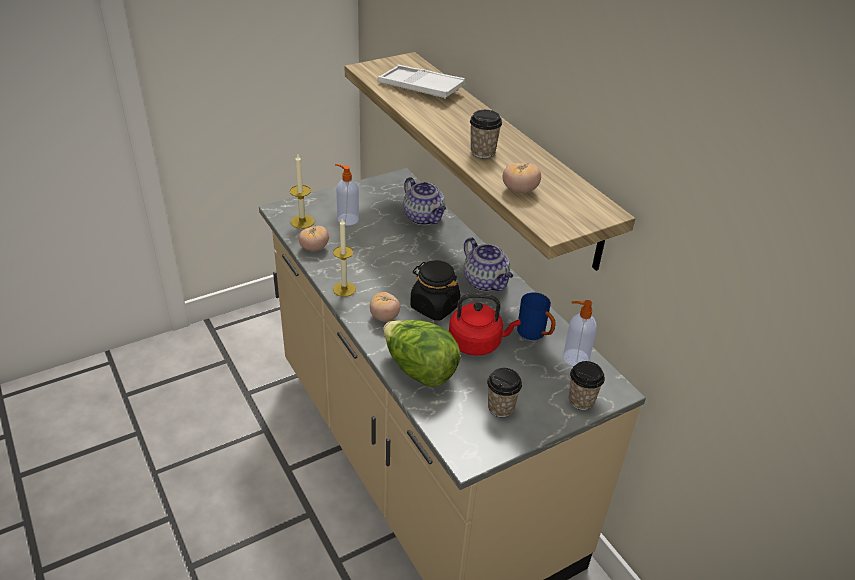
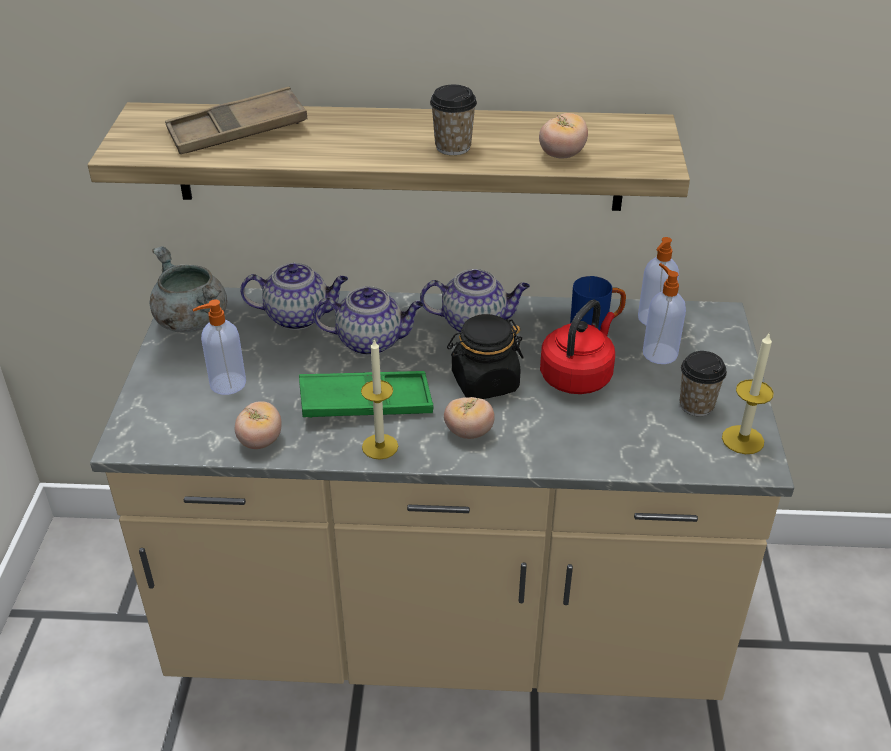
camera: 55 degrees left, 0 degrees up
(302, 221) = (183, 429): candle -> candle (743, 440)
(375, 270) = (366, 402): none -> green tray
(385, 187) = (191, 321): none -> grey cooking pot
(419, 370) = (591, 443): lettuce -> none
(420, 88) = (238, 131): white tray -> brown tray
(429, 251) = (371, 341): none -> teapot
(539, 372) = (659, 353): none -> soap dispenser
(581, 400) = (721, 344): cup -> none

